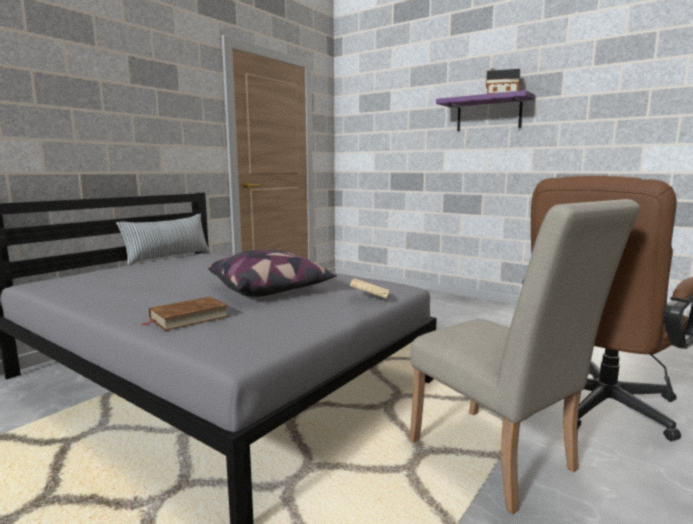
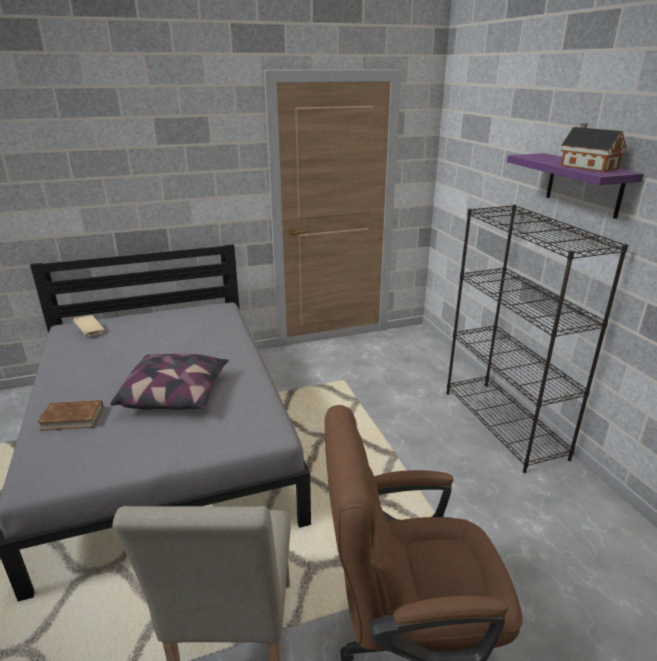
camera: 35 degrees right, 15 degrees up
(168, 257) = (190, 306): pillow -> none
(369, 298) = (218, 442): beige book -> beige book (90, 332)
(465, 303) = (504, 424): none -> black bookcase

